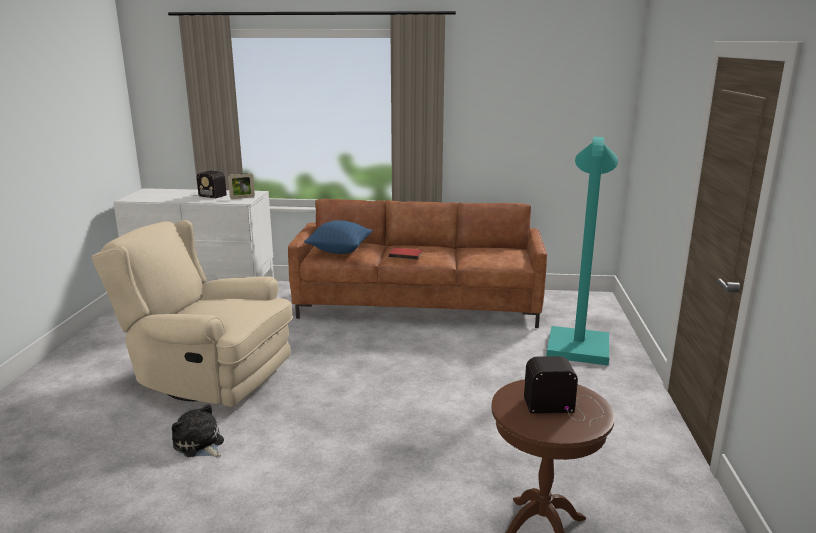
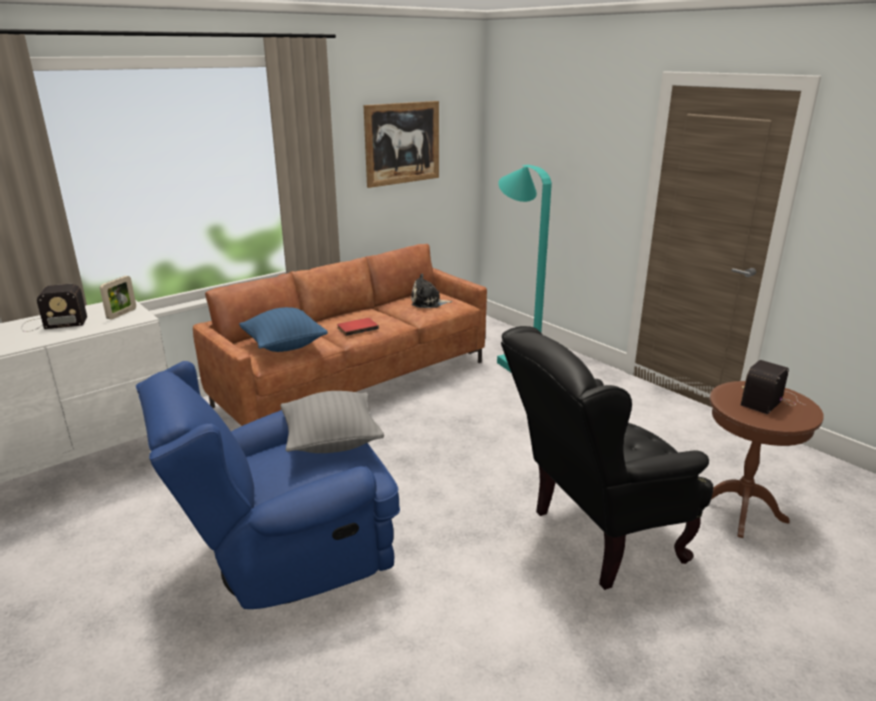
camera: 45 degrees left, 5 degrees up
(200, 445) = (413, 626): plush toy -> plush toy (428, 303)
(209, 379) = (286, 560): beige armchair -> blue armchair
(246, 305) = (331, 442): none -> grey pillow
(380, 472) = (593, 540): none -> black armchair
(528, 109) = (402, 143): none -> picture

